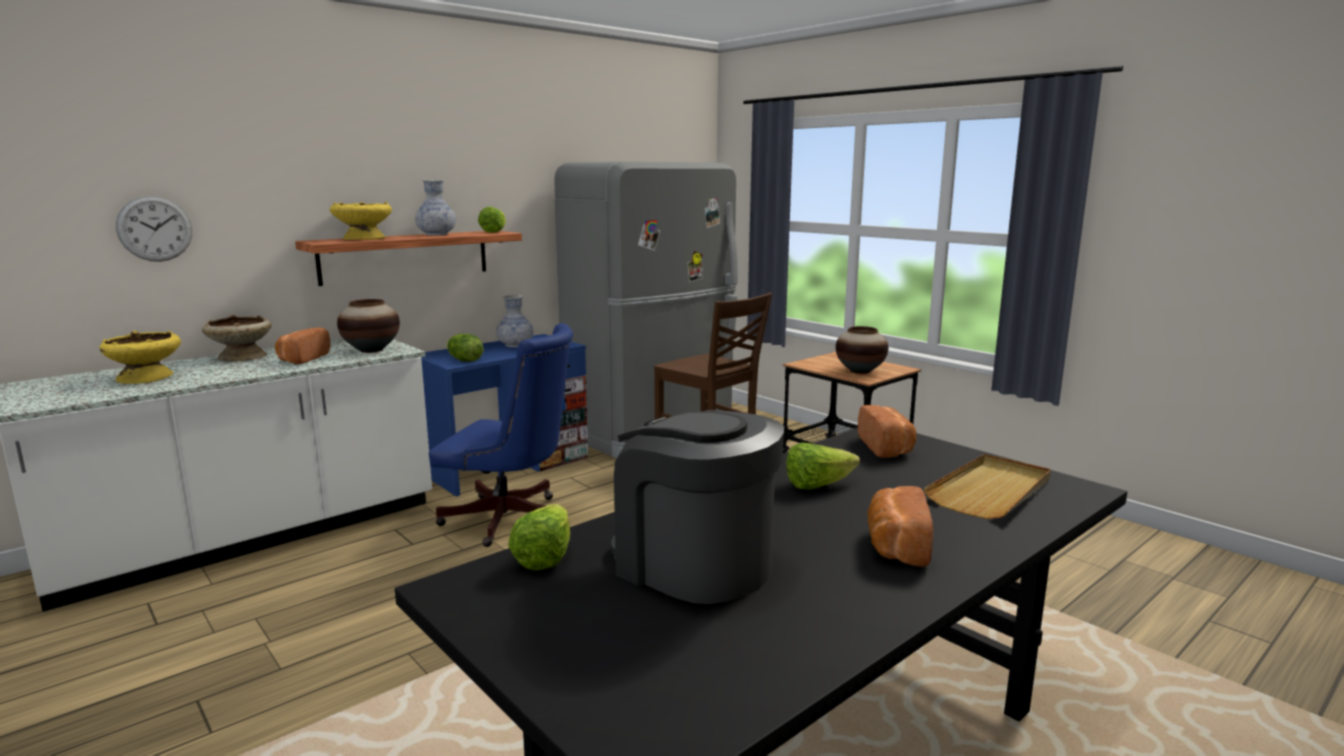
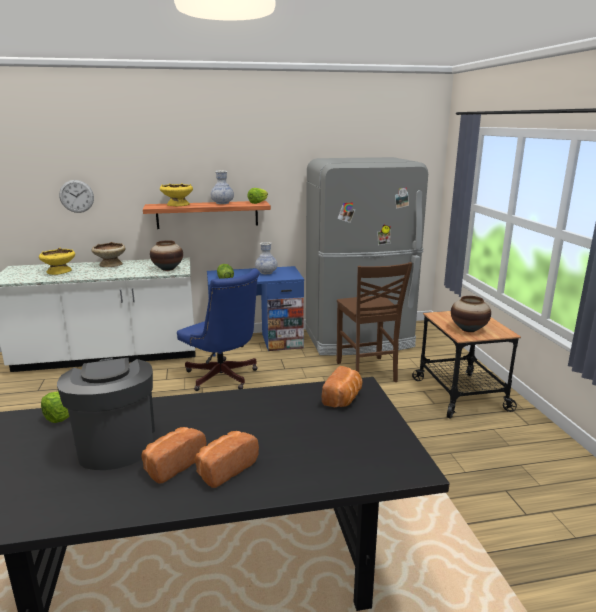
camera: 30 degrees right, 5 degrees up
(302, 359) = (131, 270): bread -> bread (172, 464)
(818, 485) = (255, 414): lettuce -> none
(991, 491) = (350, 451): beige tray -> none

